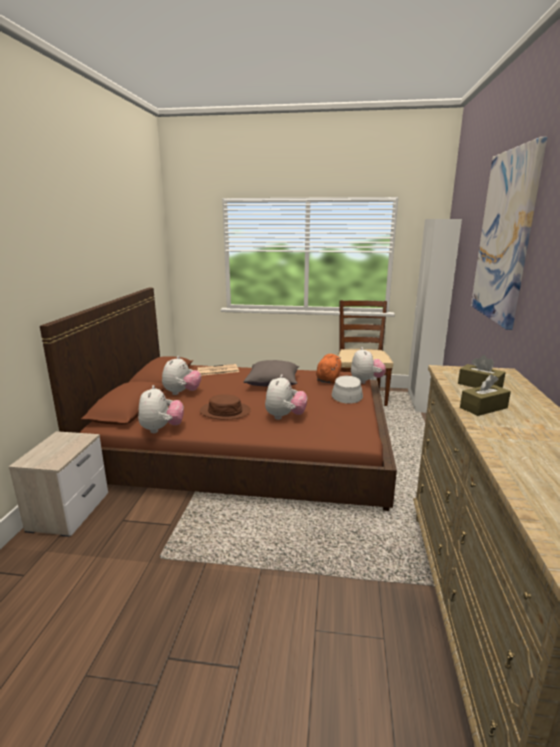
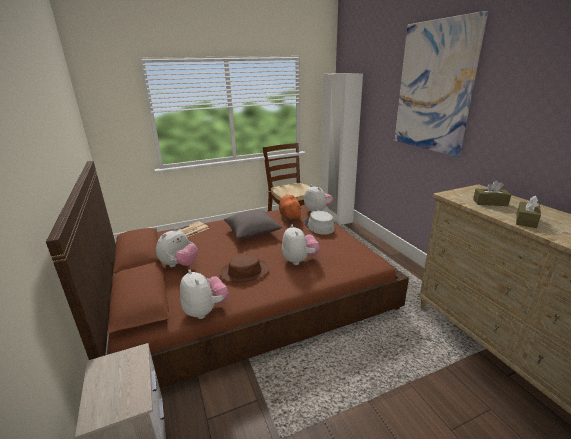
camera: 30 degrees left, 5 degrees up
(182, 393) = (179, 265): plush toy -> plush toy turned 45 degrees clockwise

